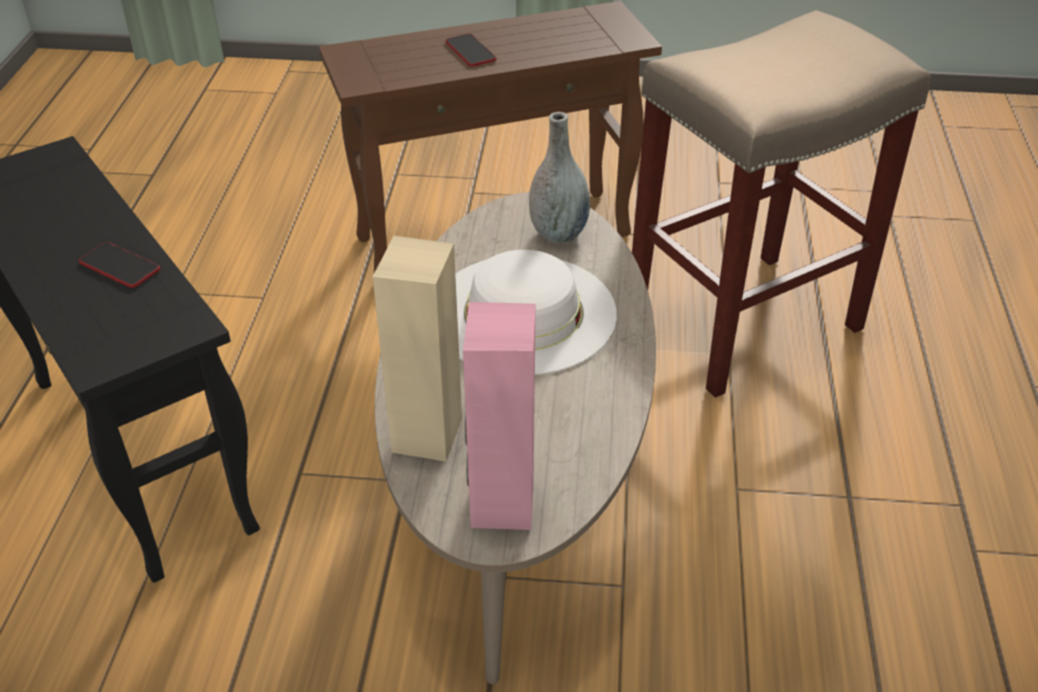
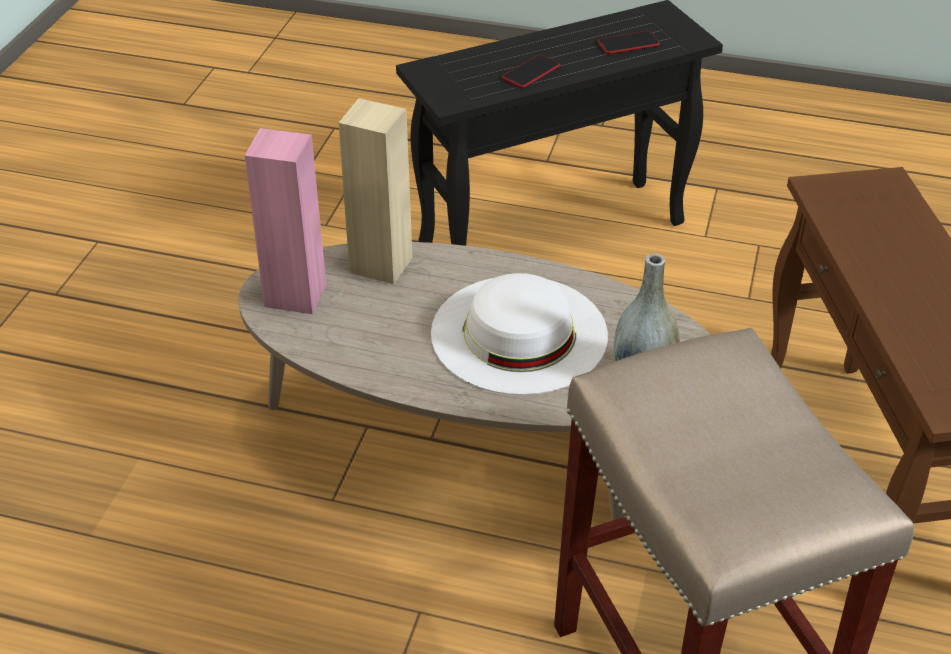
camera: 100 degrees right, 0 degrees up
(470, 51) = (899, 268): phone -> phone (628, 44)

